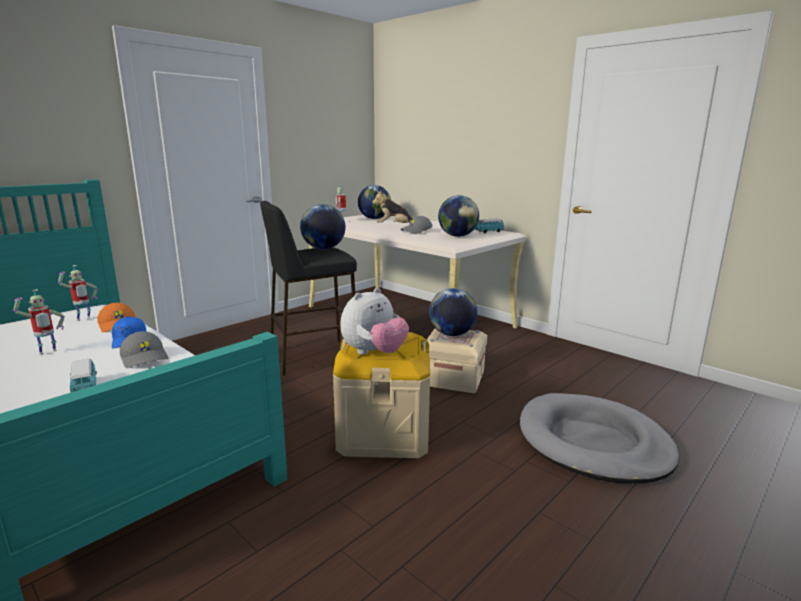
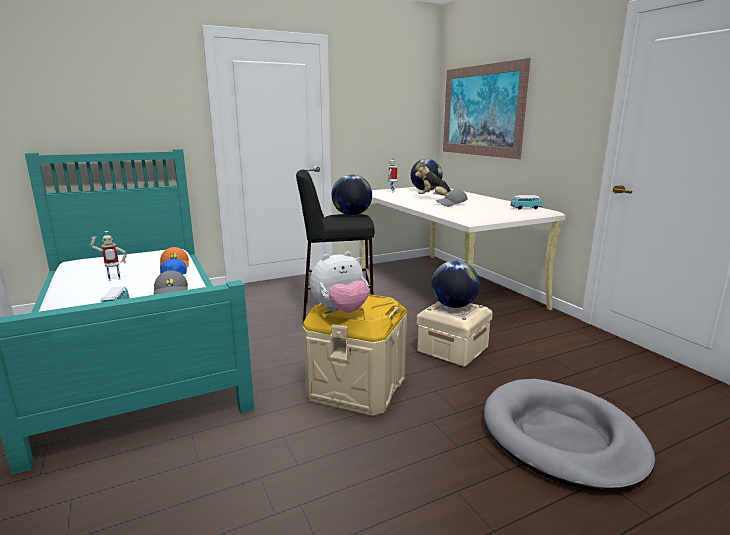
camera: 20 degrees right, 0 degrees up
(84, 319) = (156, 258): toy robot -> none
(427, 135) = (481, 111): none -> picture
(457, 236) = (487, 210): globe -> none

